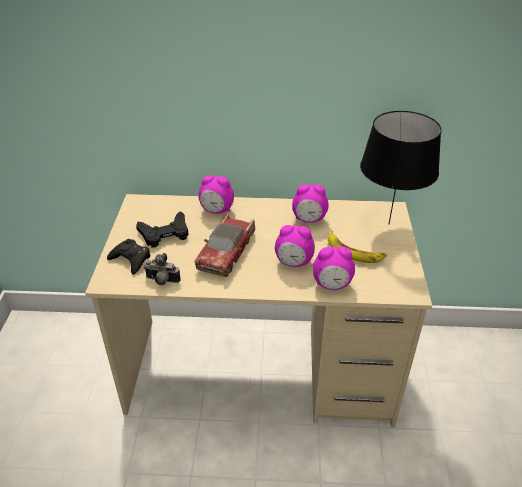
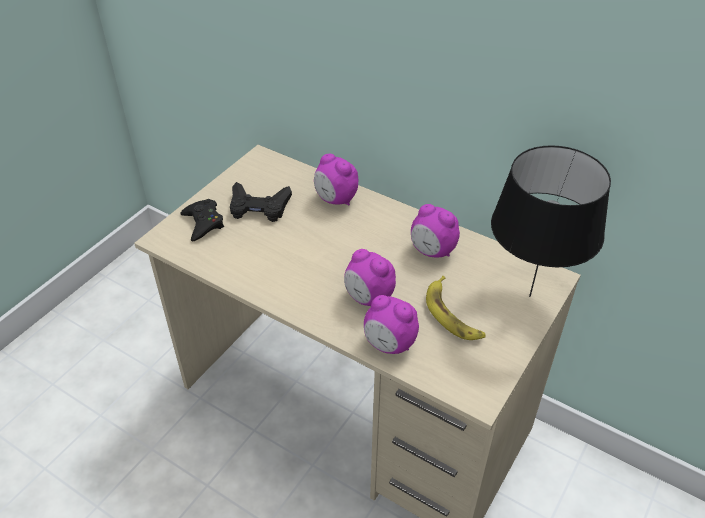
camera: 30 degrees right, 5 degrees up
(162, 281) = (213, 261): camera -> none
(226, 252) = (305, 254): toy car -> none

